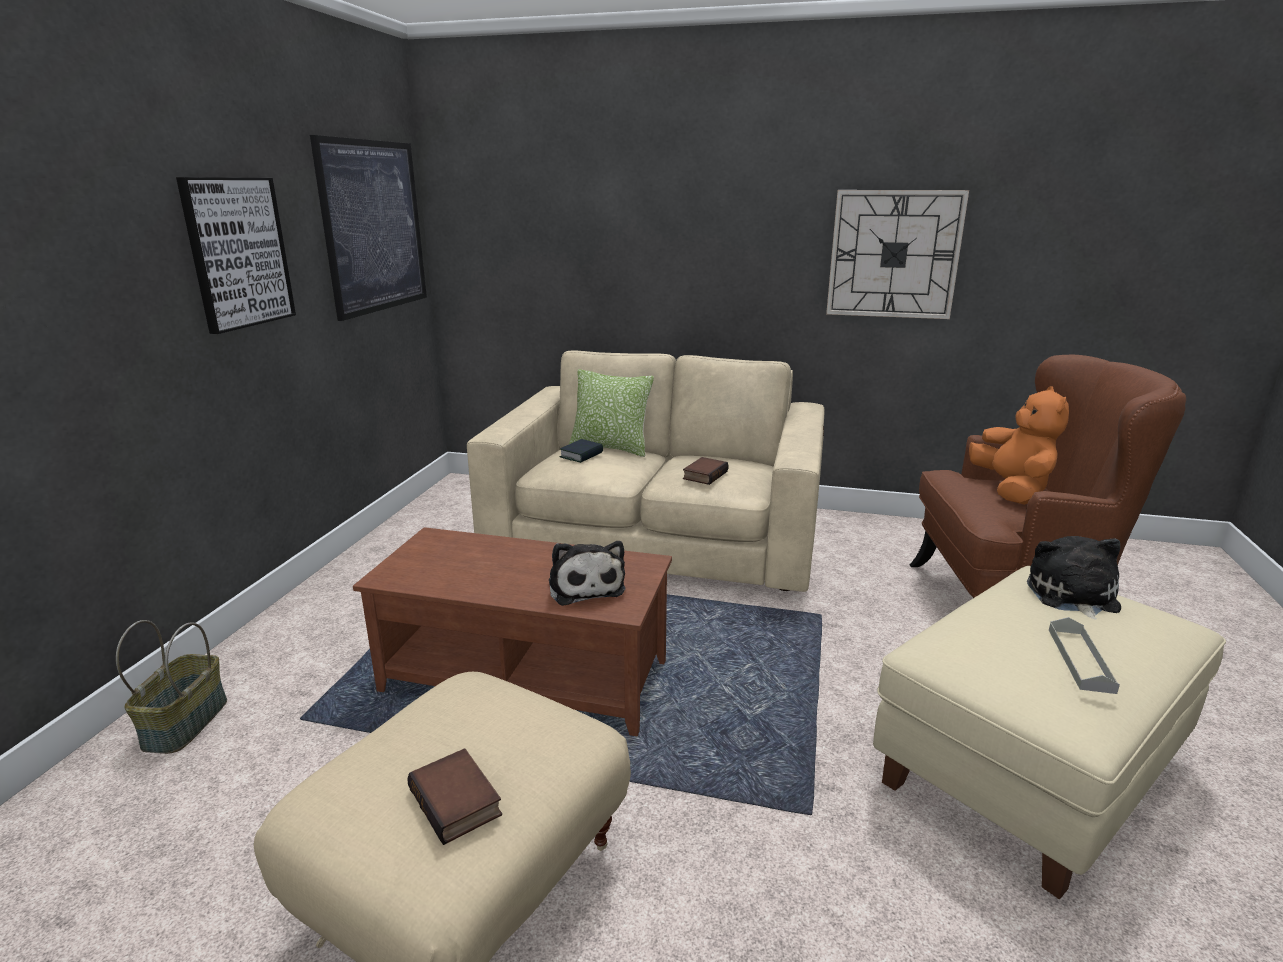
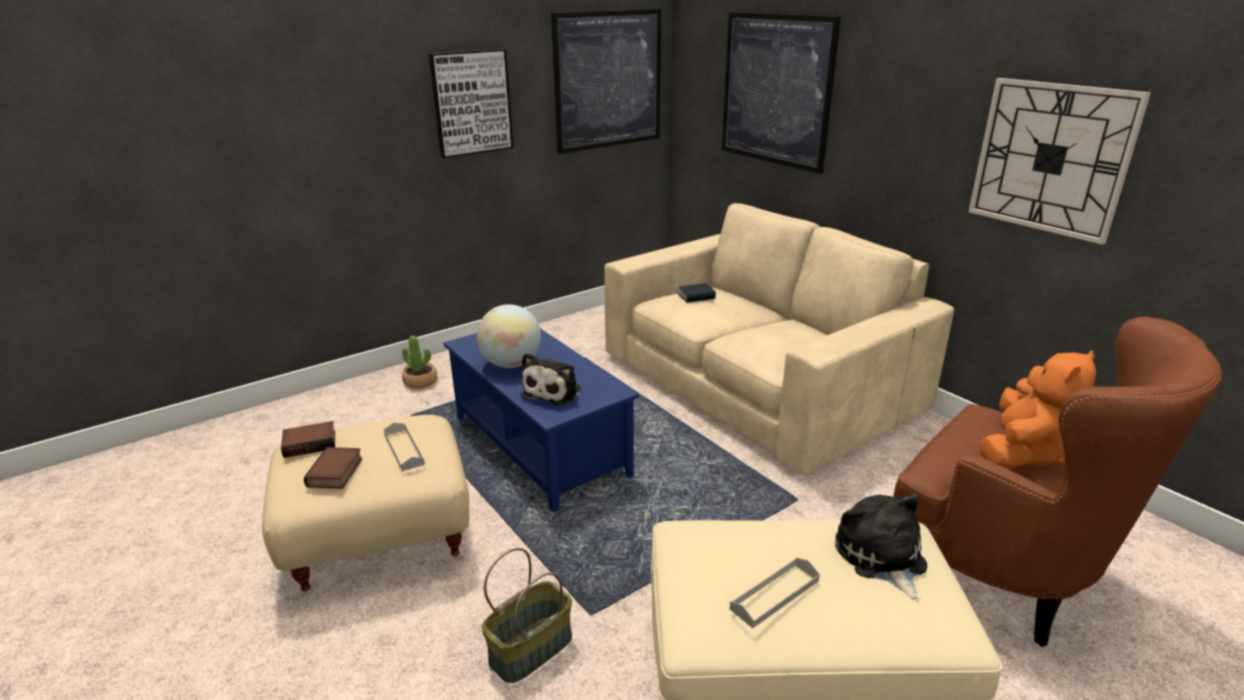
camera: 40 degrees right, 5 degrees up
(185, 723) = (366, 394): basket -> basket (530, 648)
(259, 672) = (420, 381): none -> potted plant
(488, 577) = (511, 364): none -> globe
(506, 725) = (404, 449): none -> grey tray
(527, 675) = (541, 445): brown coffee table -> blue coffee table
(585, 225) = (776, 90): none -> picture
(610, 448) = (740, 297): pillow -> none
(704, 475) = (763, 341): book -> book (311, 443)
(1073, 598) = (881, 559): plush toy -> plush toy turned 60 degrees counterclockwise

